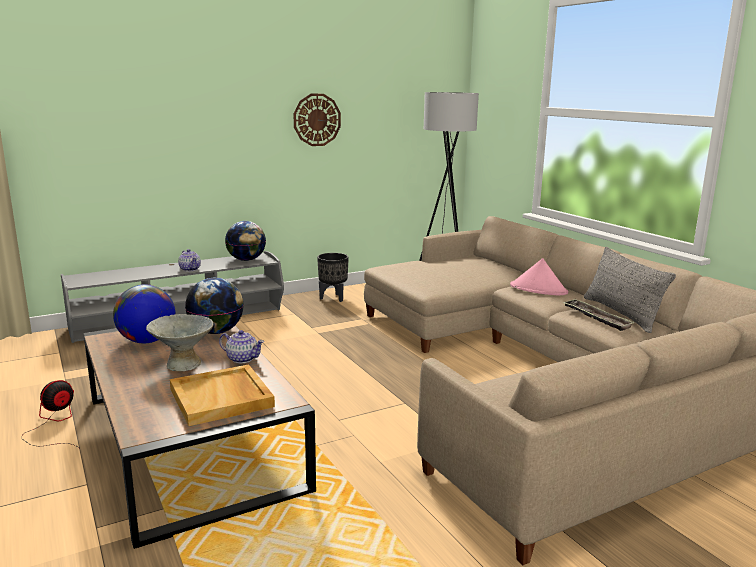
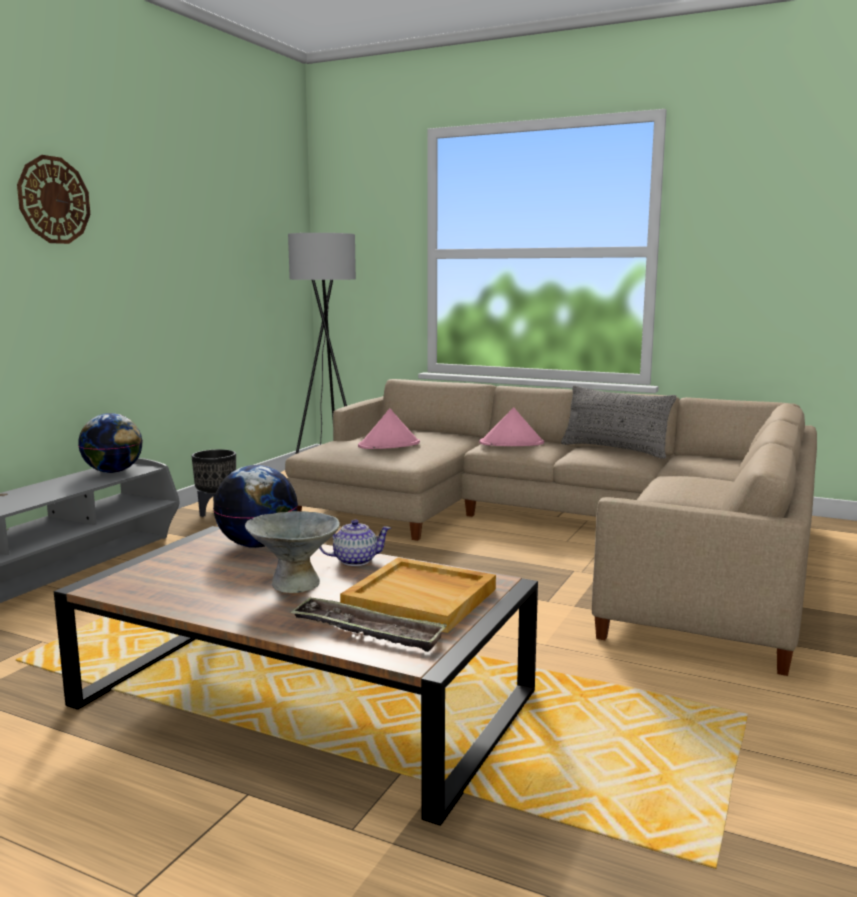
camera: 35 degrees left, 5 degrees down
(54, 424) = (55, 752): fan -> none
(147, 341) = (183, 575): globe -> none
(190, 269) = (49, 494): teapot -> none
(317, 120) = (166, 268): wall clock -> wall clock (54, 200)
(440, 272) = (389, 445): none -> pink hat
(596, 318) = (606, 455): tray -> tray (367, 631)

